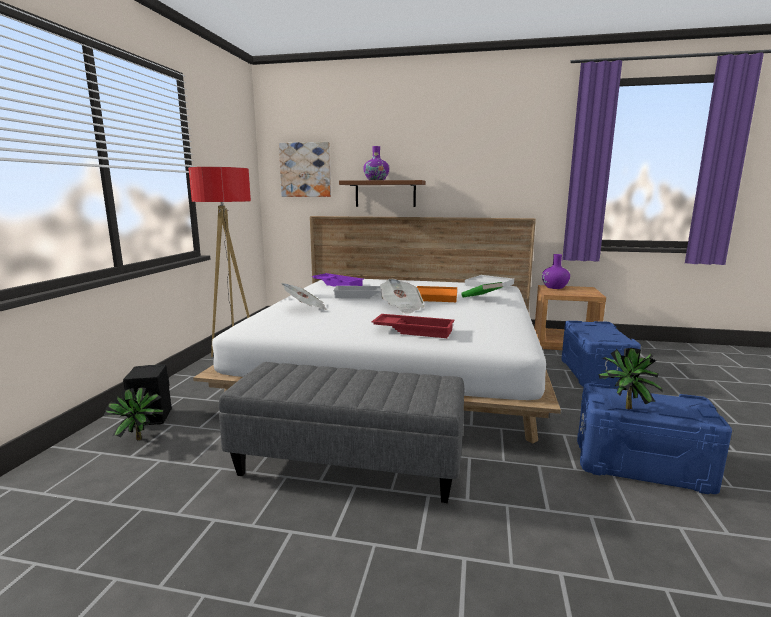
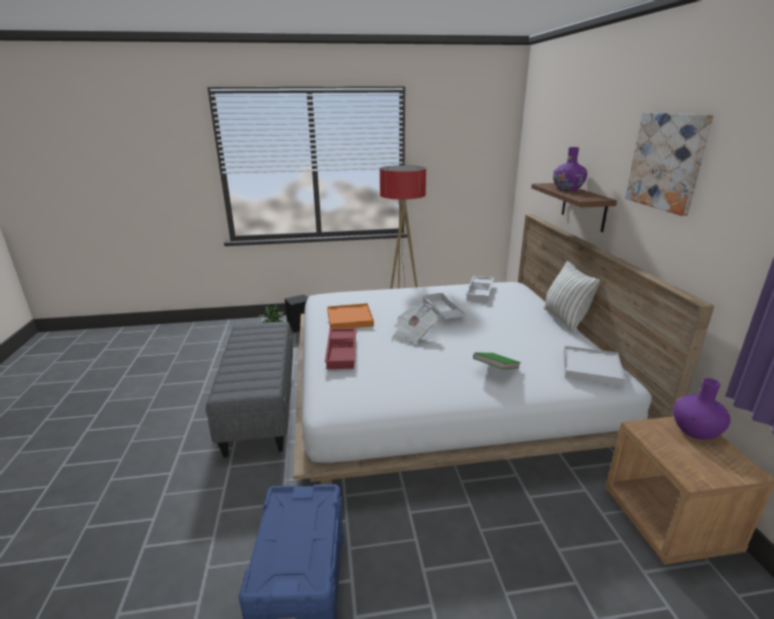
camera: 70 degrees right, 10 degrees up
(305, 170) = (540, 163): picture -> picture (667, 161)
(306, 308) = (379, 300): newspaper -> none
(338, 284) = (480, 292): purple tray -> white tray
(413, 279) = (564, 319): none -> pillow
(435, 296) = (476, 343): orange tray -> orange tray (350, 319)
(595, 373) = (554, 558): blue storage box -> none
(623, 408) = (283, 512): potted plant -> none

